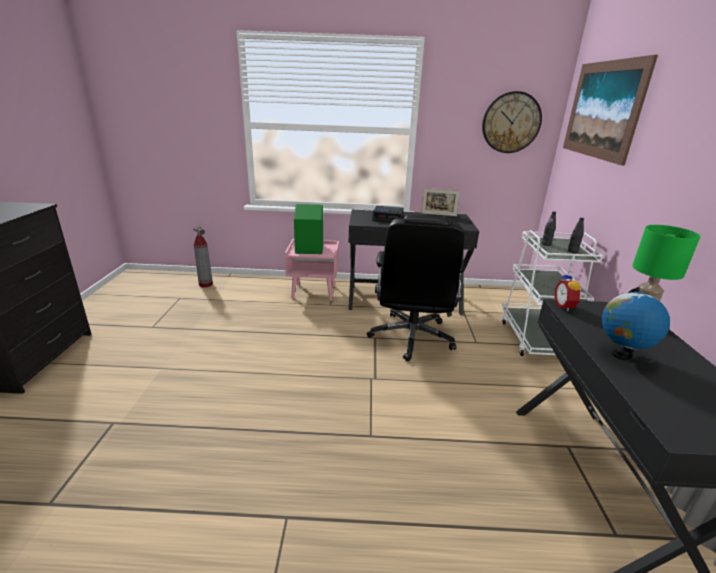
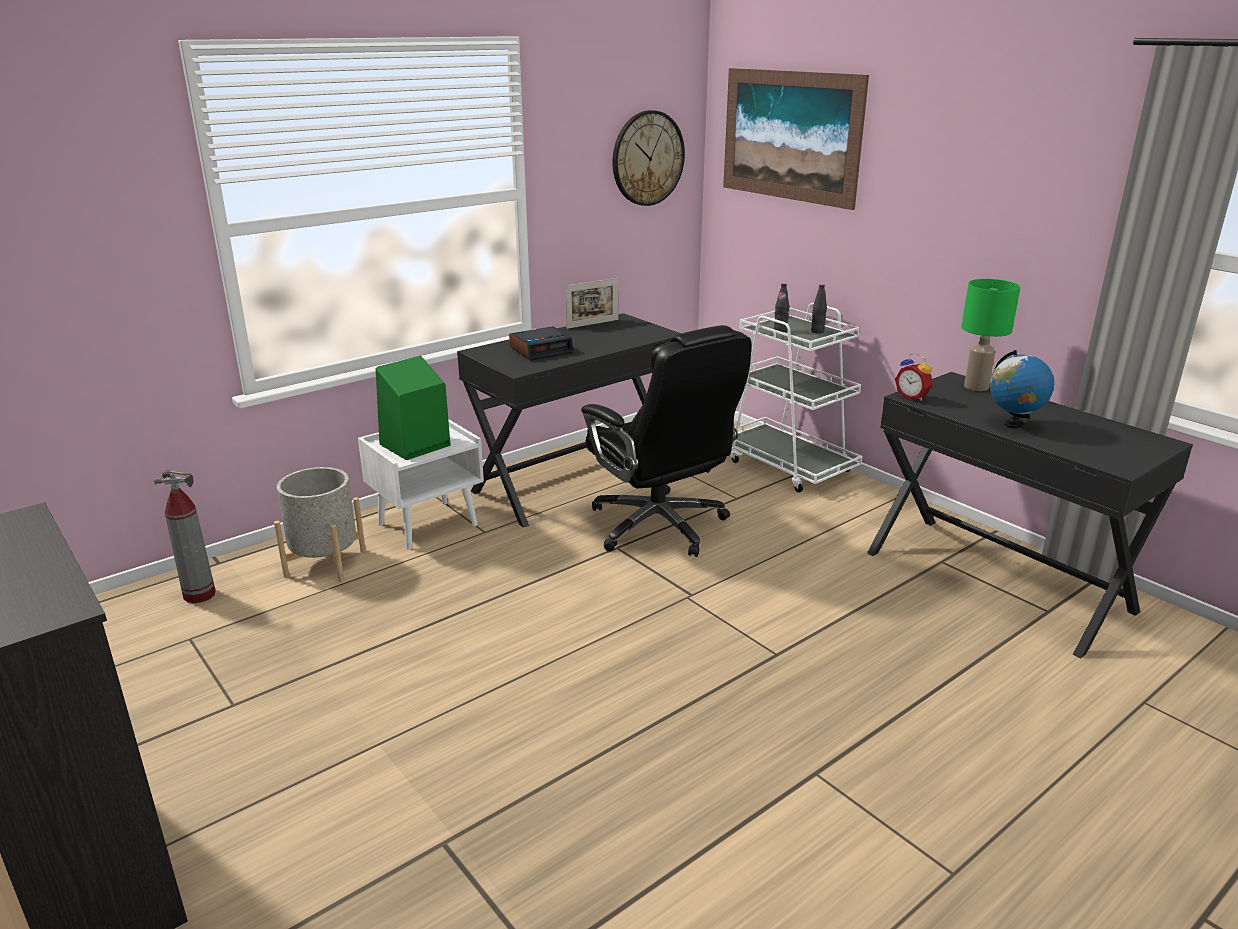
camera: 40 degrees left, 0 degrees up
(257, 291) = (325, 563): none -> grey planter
(314, 292) = (428, 524): pink nightstand -> white nightstand

